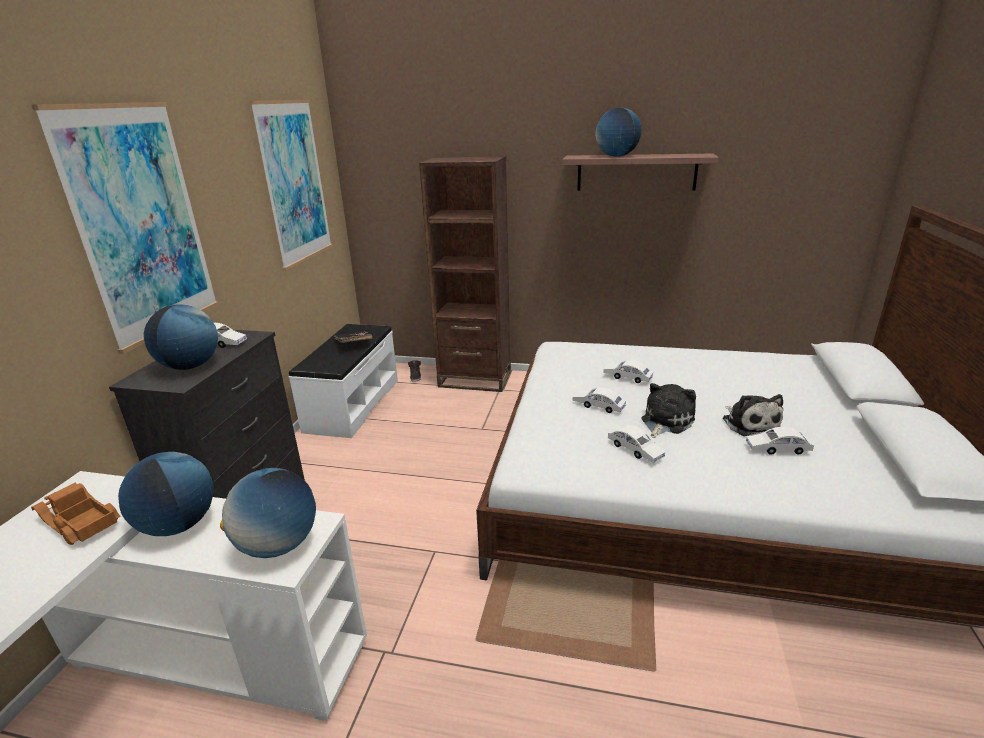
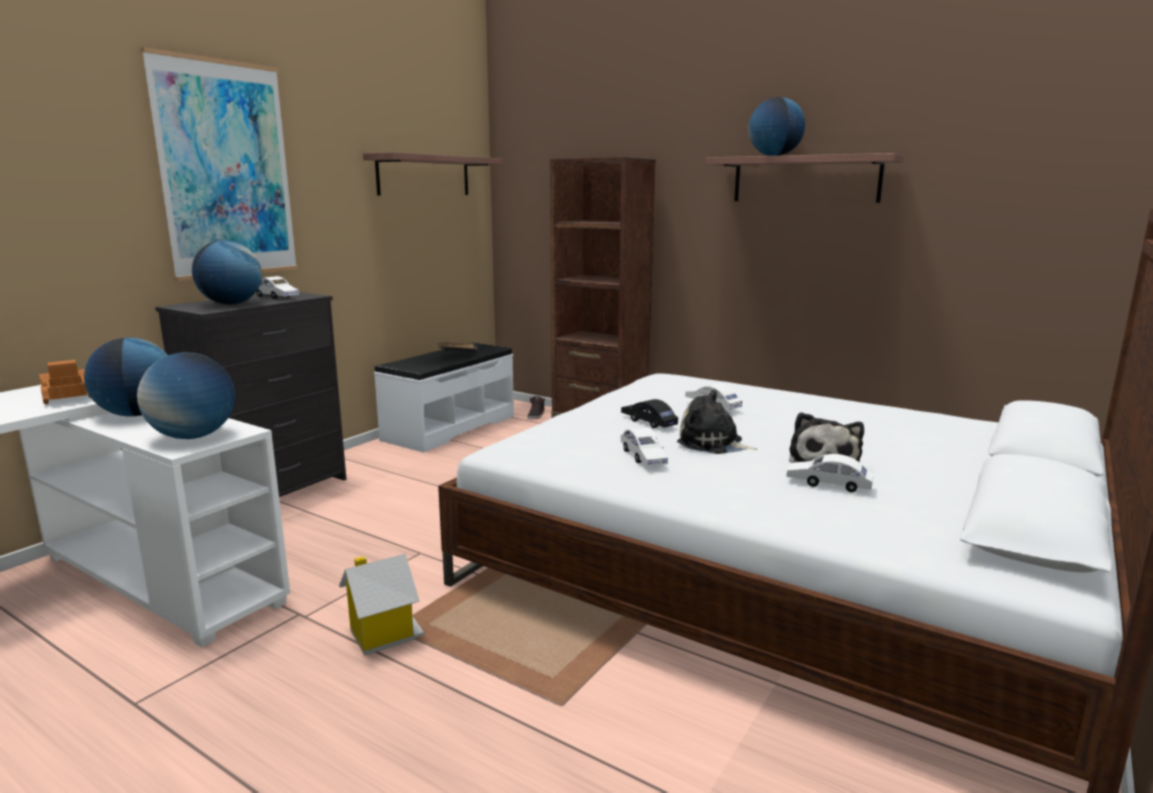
camera: 20 degrees right, 10 degrees down
(294, 183) = (424, 175): picture -> shelf
(472, 648) = (383, 634): none -> toy house
(598, 406) = (648, 422): white toy car -> black toy car
(665, 421) = (713, 444): plush toy -> plush toy turned 120 degrees counterclockwise

